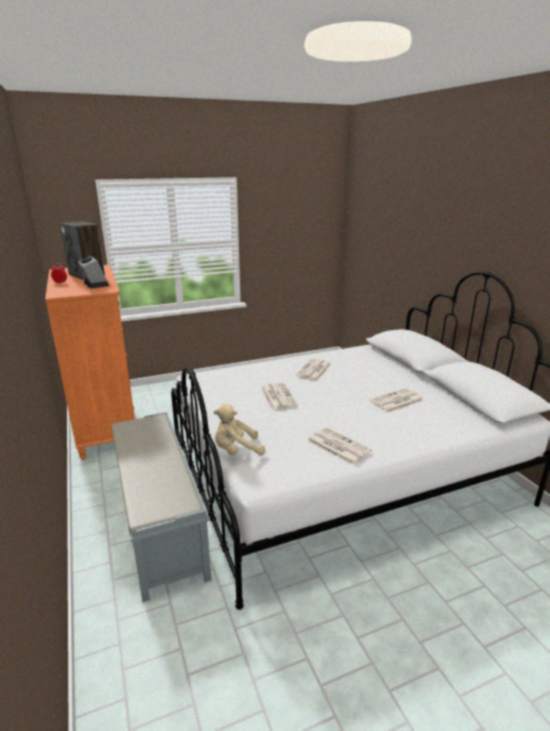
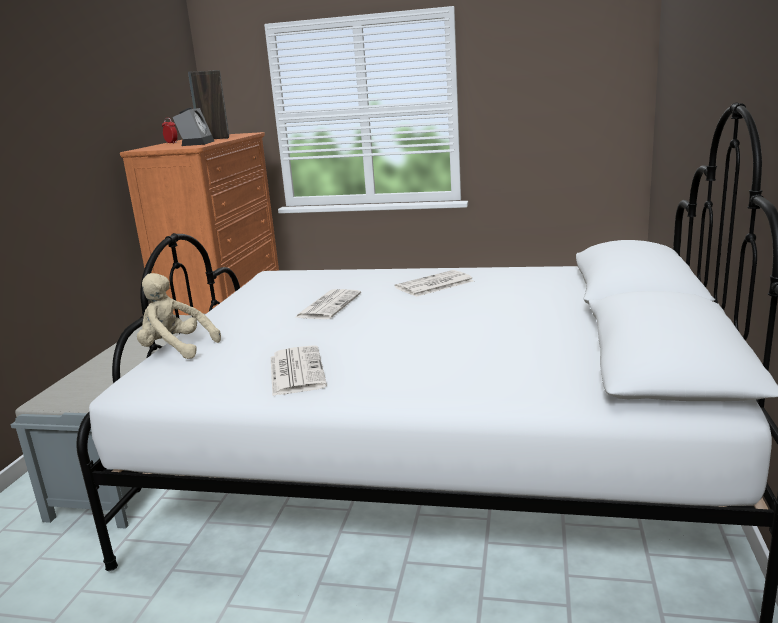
camera: 35 degrees right, 5 degrees down
(397, 401) = (488, 338): newspaper -> none

